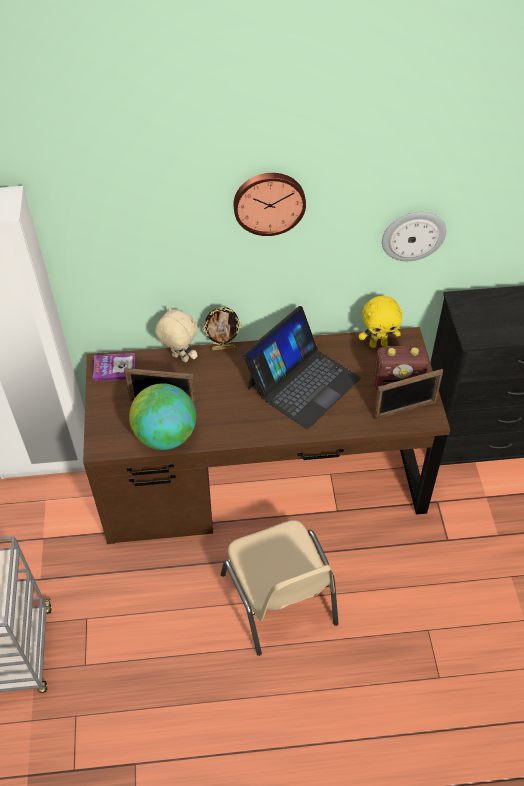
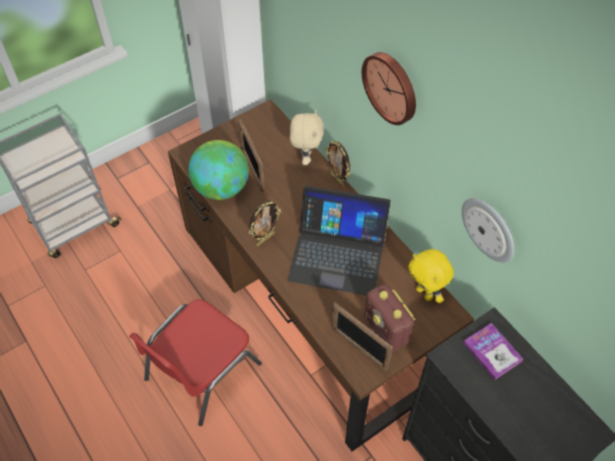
camera: 60 degrees right, 5 degrees up
(114, 368) = (267, 122): book -> book (492, 352)
(250, 426) = (265, 239): none -> picture frame
(280, 600) = (200, 372): beige chair -> red chair

